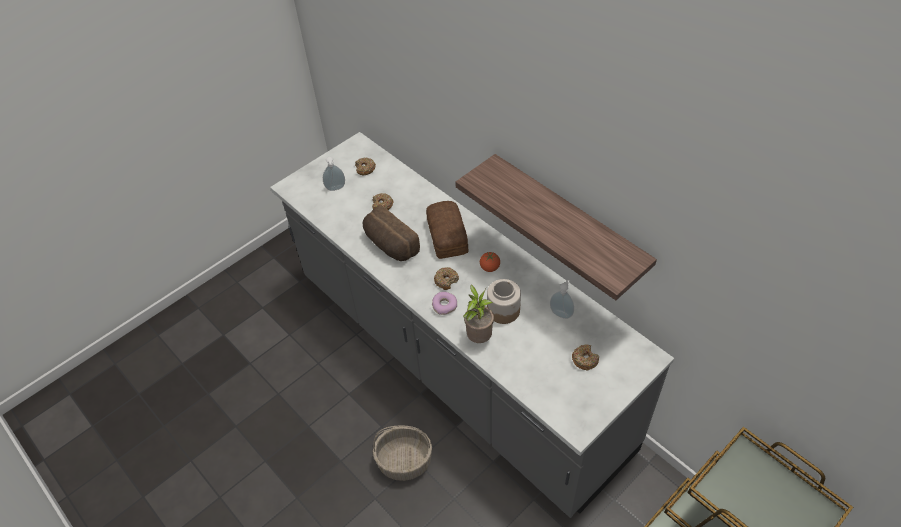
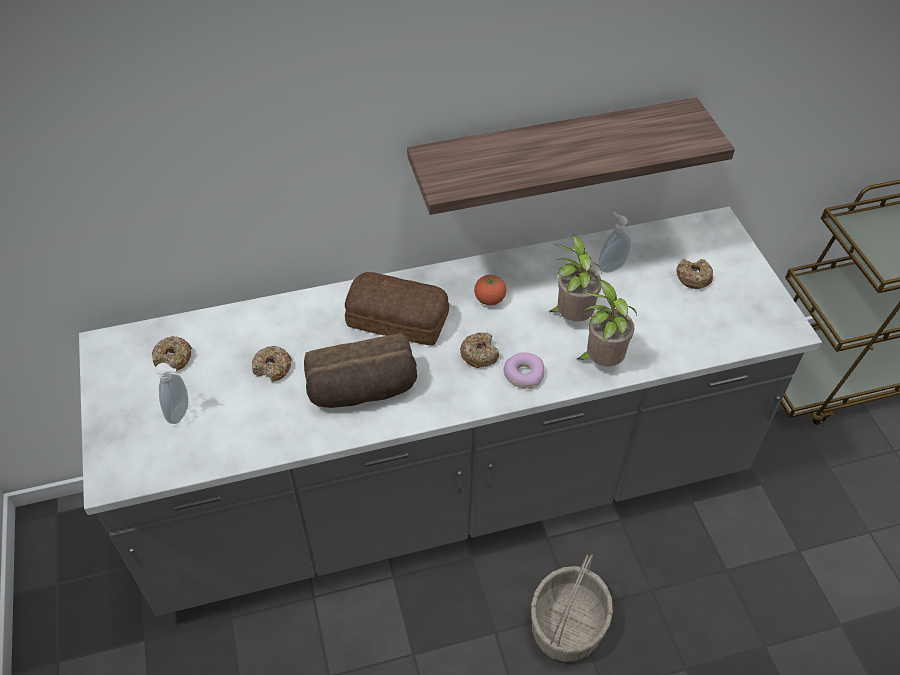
camera: 65 degrees left, 0 degrees up
(503, 310) = (571, 317): jar -> potted plant

